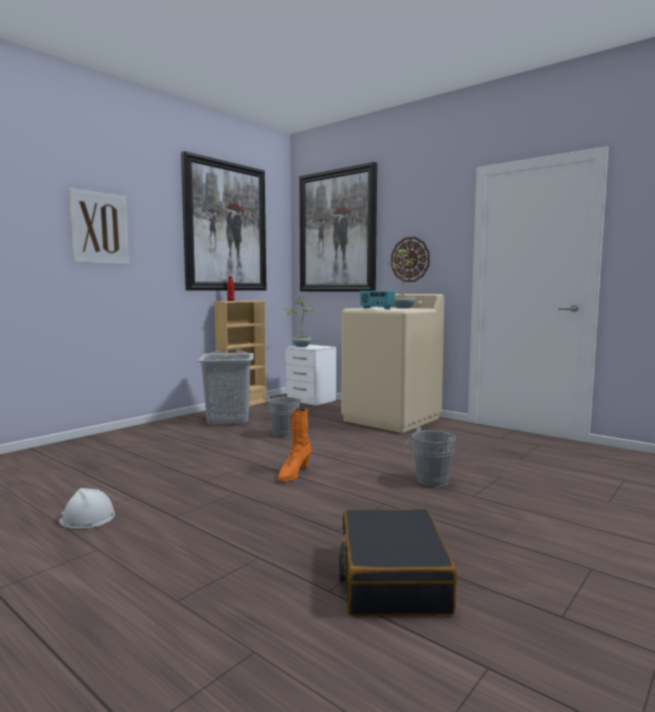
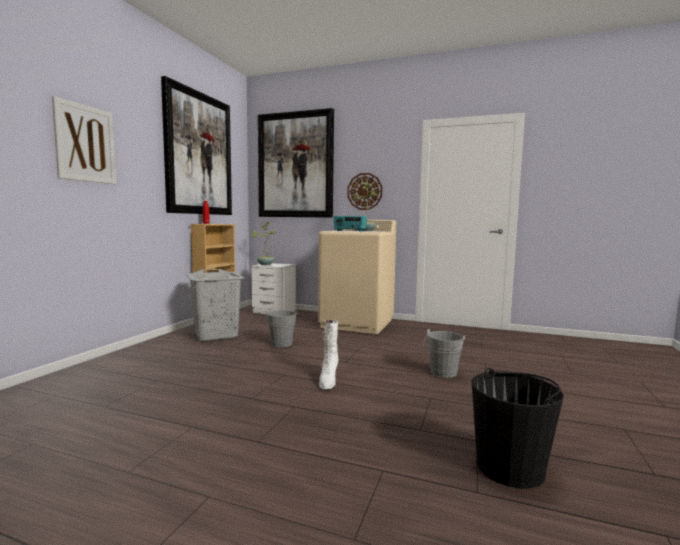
camera: 20 degrees left, 0 degrees up
(87, 518) = (161, 460): white hard hat -> none
(293, 474) = (328, 380): orange boot -> white boot
(391, 578) = (510, 467): black suitcase -> black bucket

